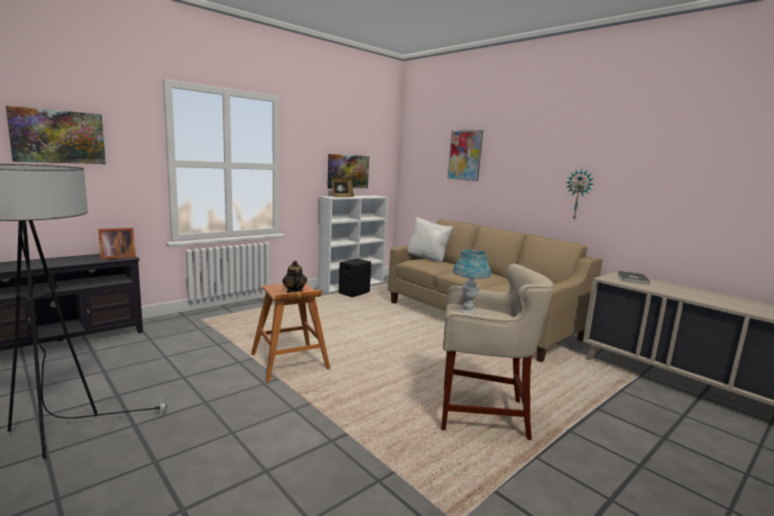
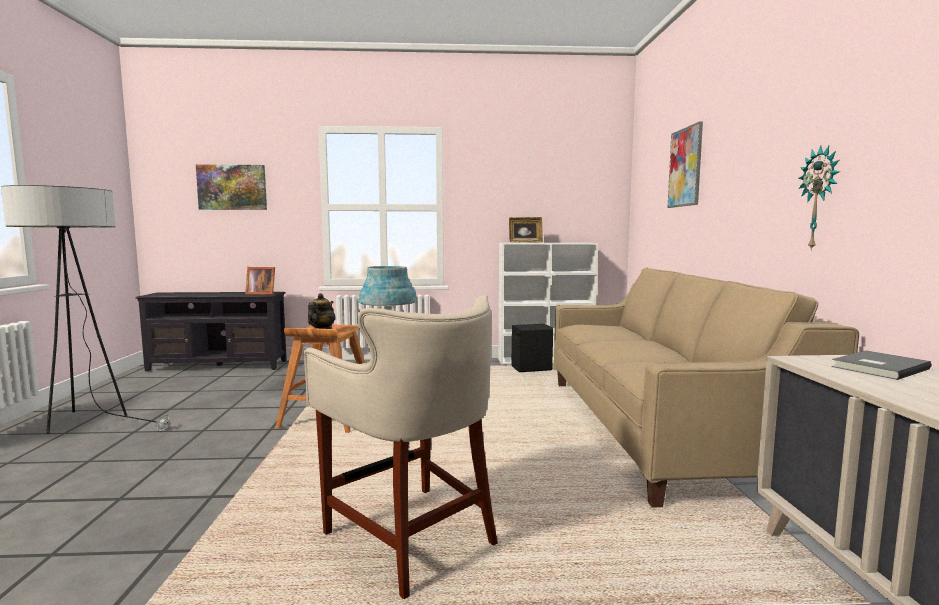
camera: 40 degrees right, 5 degrees down
(348, 171) = (542, 211): picture -> none
(428, 259) = (608, 326): white pillow -> none

